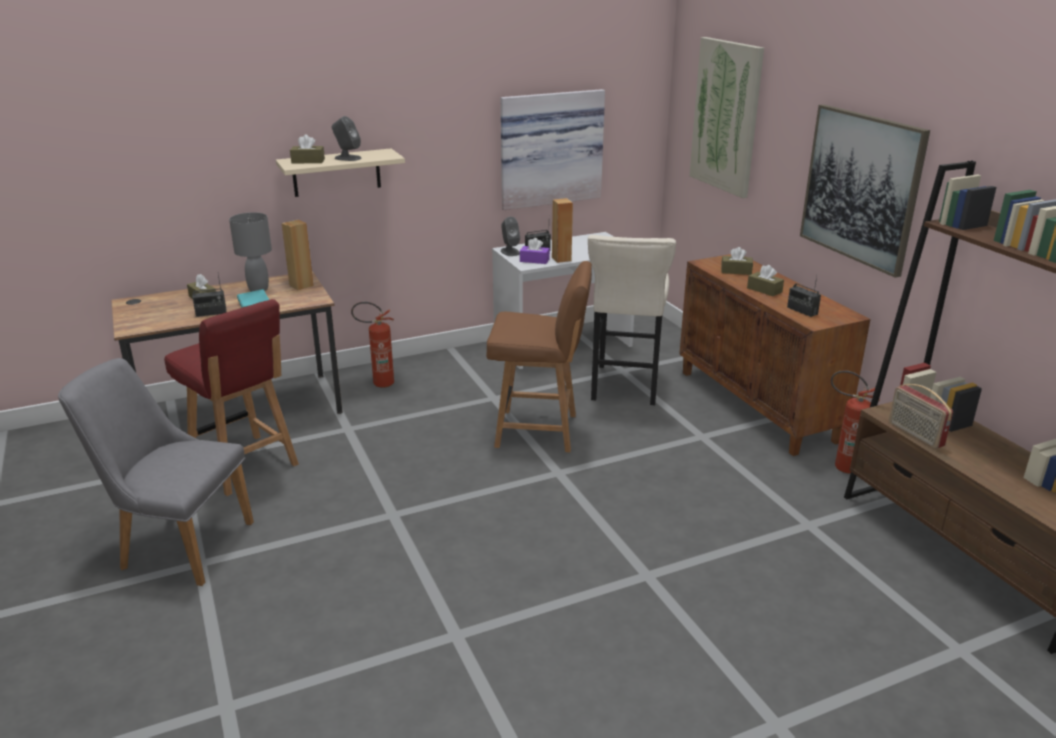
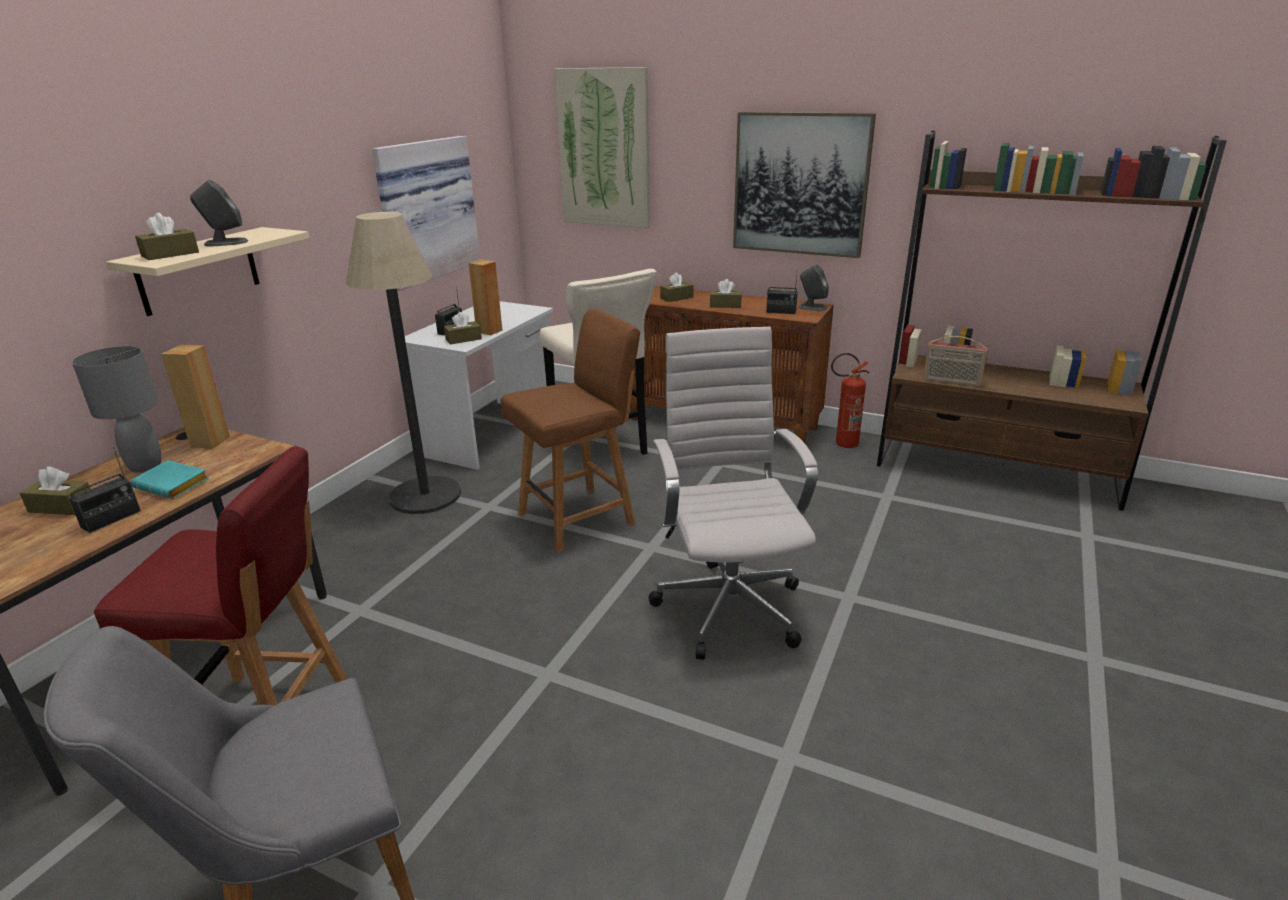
camera: 40 degrees left, 0 degrees up
(378, 384) = (331, 545): fire extinguisher -> none
(466, 374) = (425, 495): none -> floor lamp
(510, 252) = (422, 338): grey speaker -> grey speaker (812, 307)
(534, 260) = (463, 339): purple tissue box -> brown tissue box
(553, 534) = (728, 604): none -> white office chair

